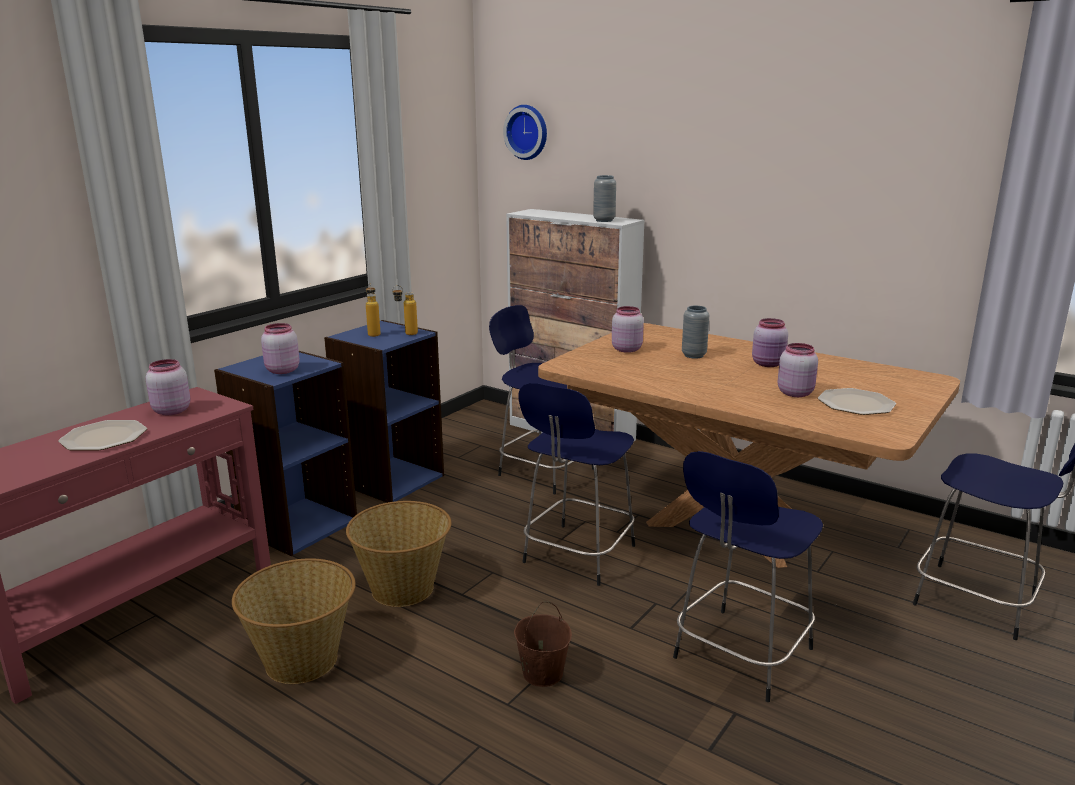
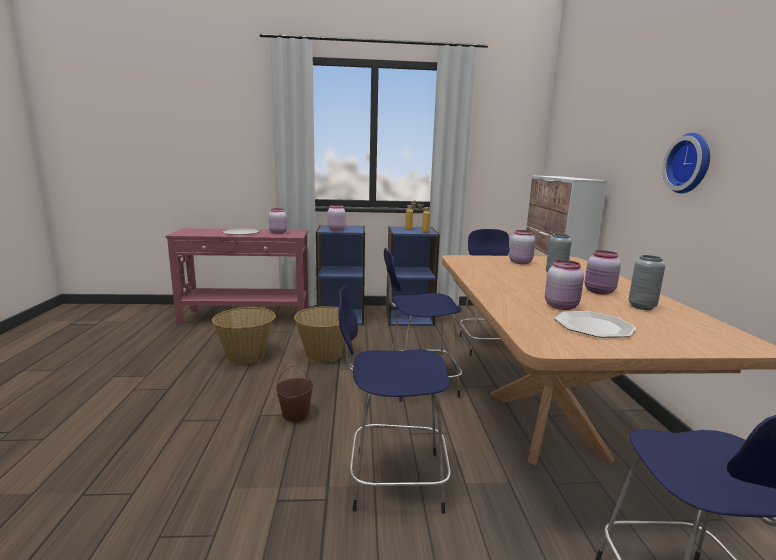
camera: 50 degrees right, 5 degrees down
(528, 132) = (566, 122): wall clock -> wall clock (691, 163)
(604, 220) = (573, 178): grey vase -> grey vase (642, 307)

